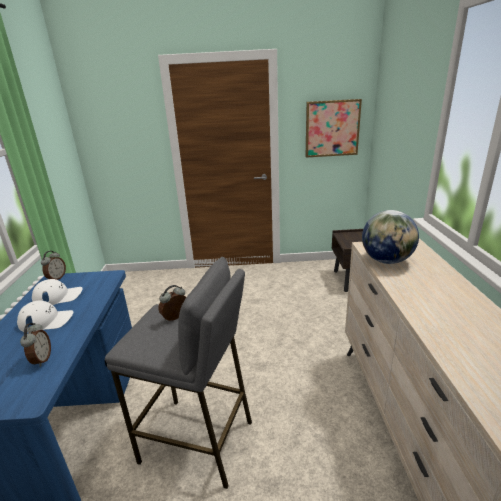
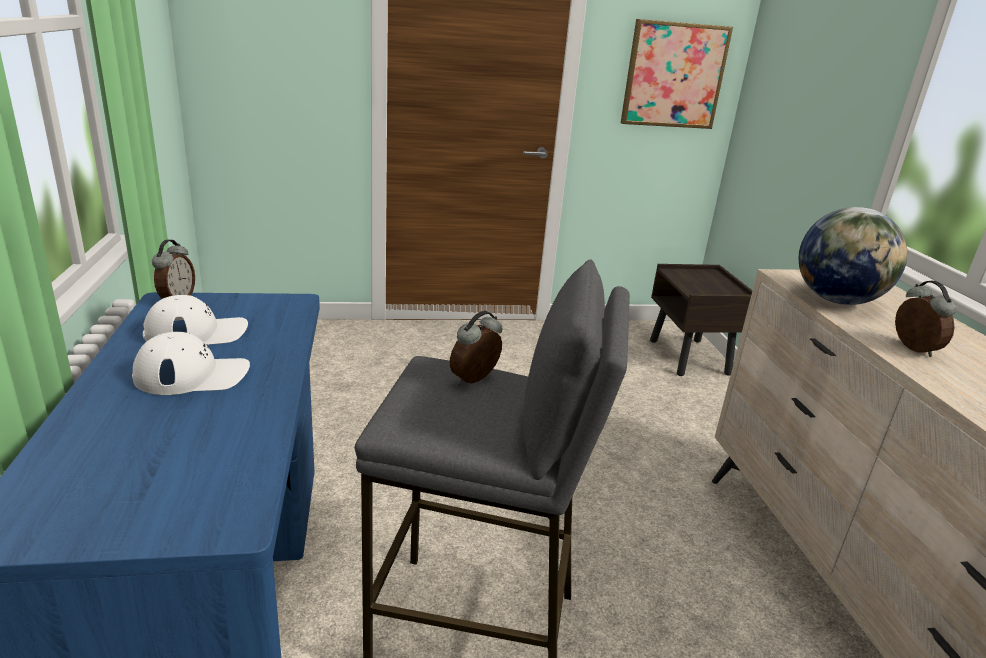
camera: 10 degrees left, 0 degrees up
(41, 359) = (218, 446): alarm clock -> alarm clock (912, 349)

